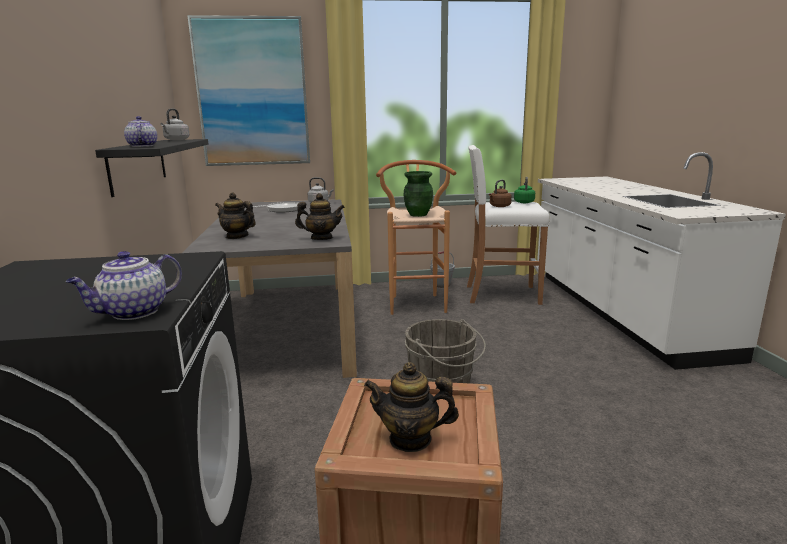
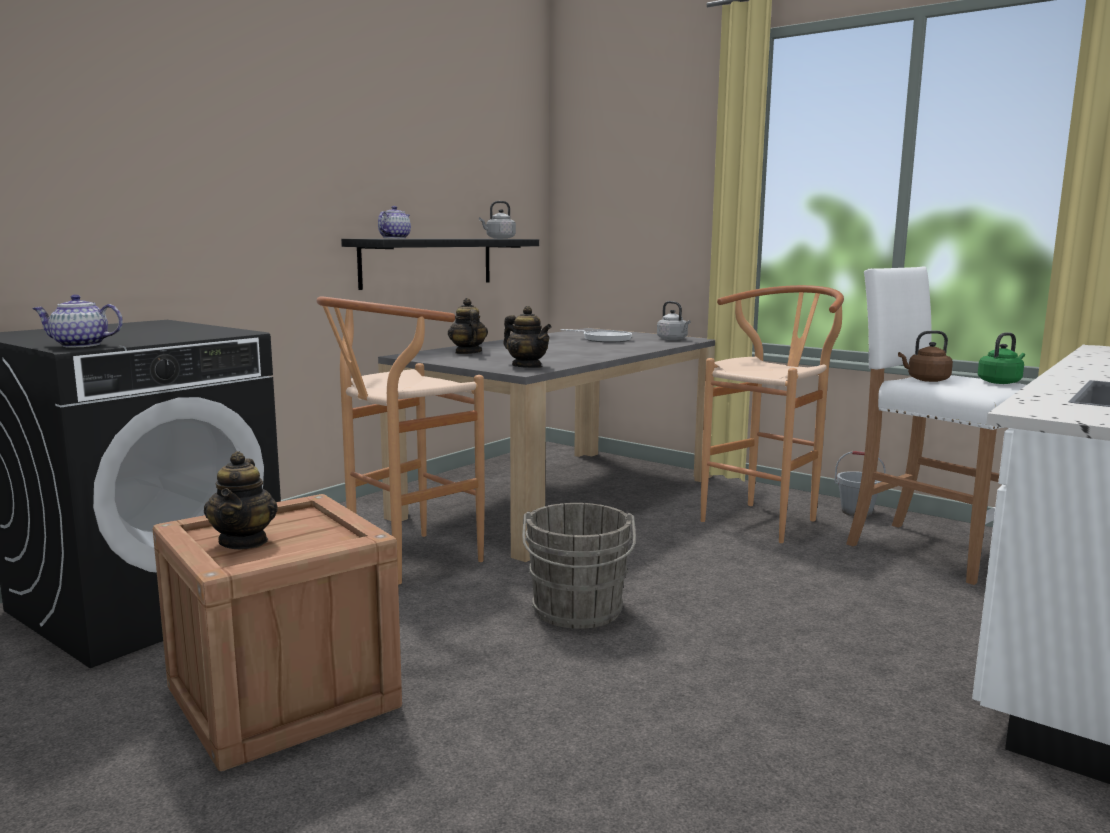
camera: 45 degrees right, 5 degrees down
(252, 93) = (629, 182): picture -> none
(283, 413) = (403, 562): none -> brown stool
(410, 439) = (244, 542): teapot -> teapot turned 150 degrees counterclockwise
(418, 214) = (759, 370): green vase -> none

